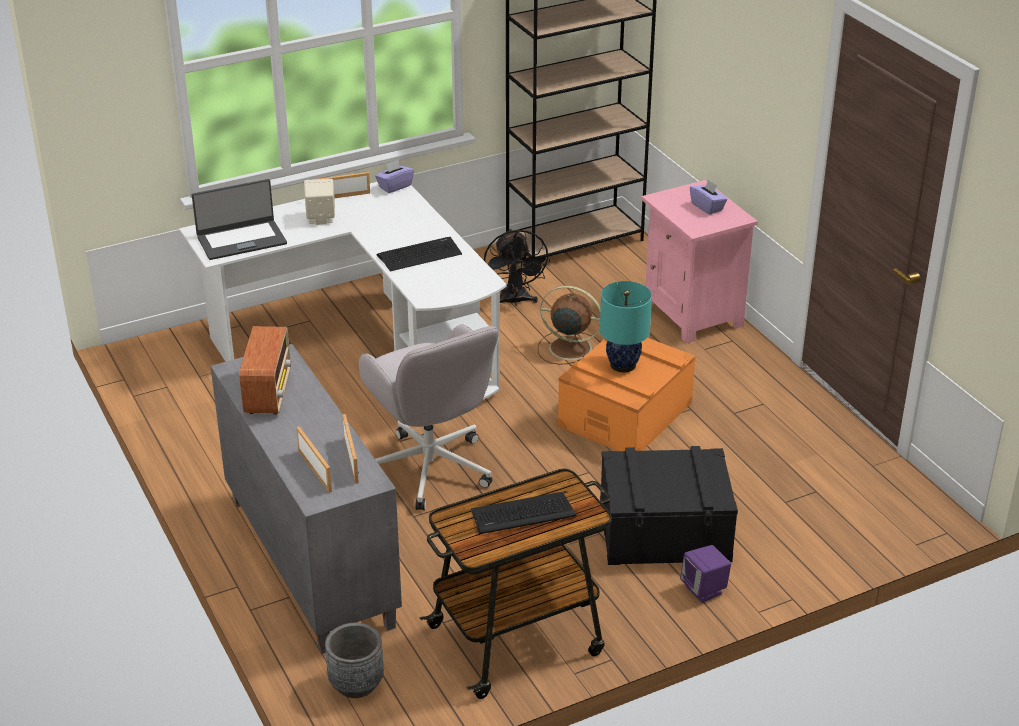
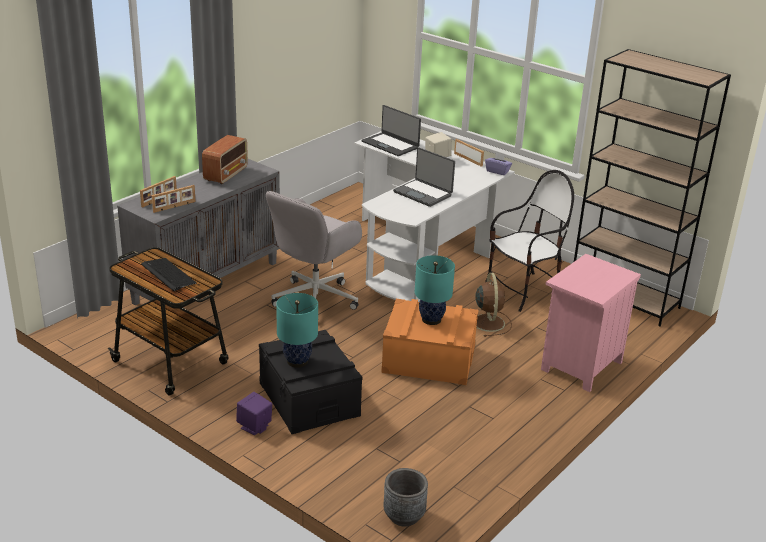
camera: 65 degrees right, 5 degrees down
(268, 392) = (226, 174): radio -> radio turned 45 degrees counterclockwise
(356, 684) = (111, 319): grey planter -> grey planter (404, 516)
(419, 255) = (423, 193): keyboard -> laptop
(514, 301) = (523, 291): black fan -> chair
(668, 490) = (297, 361): none -> turquoise table lamp
(707, 207) = (599, 281): purple tissue box -> none

